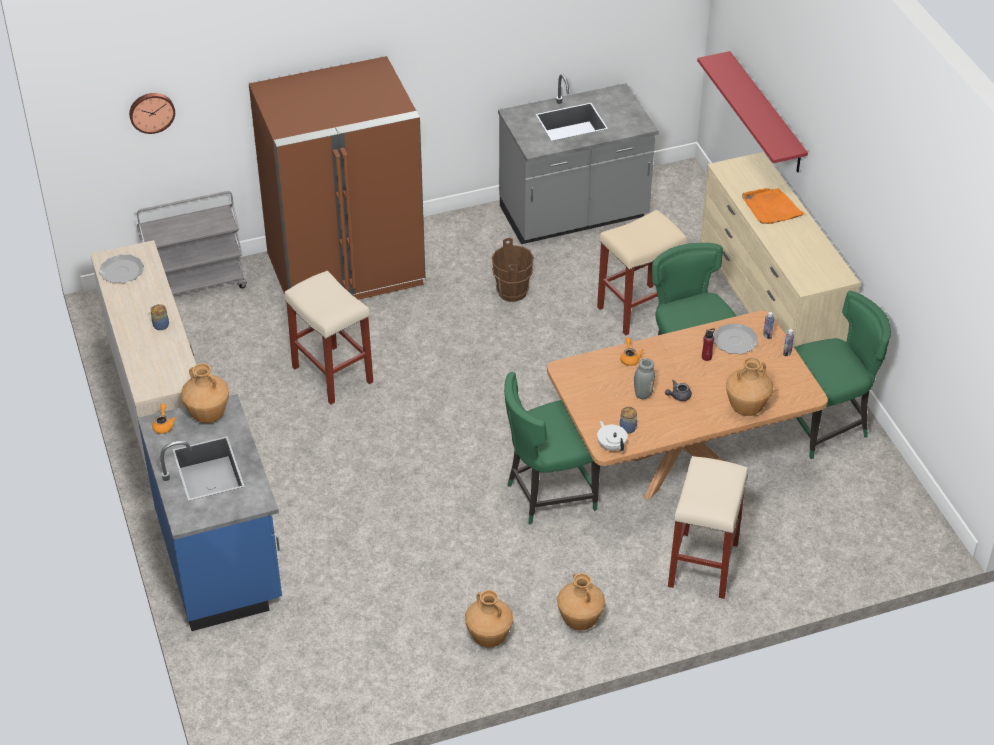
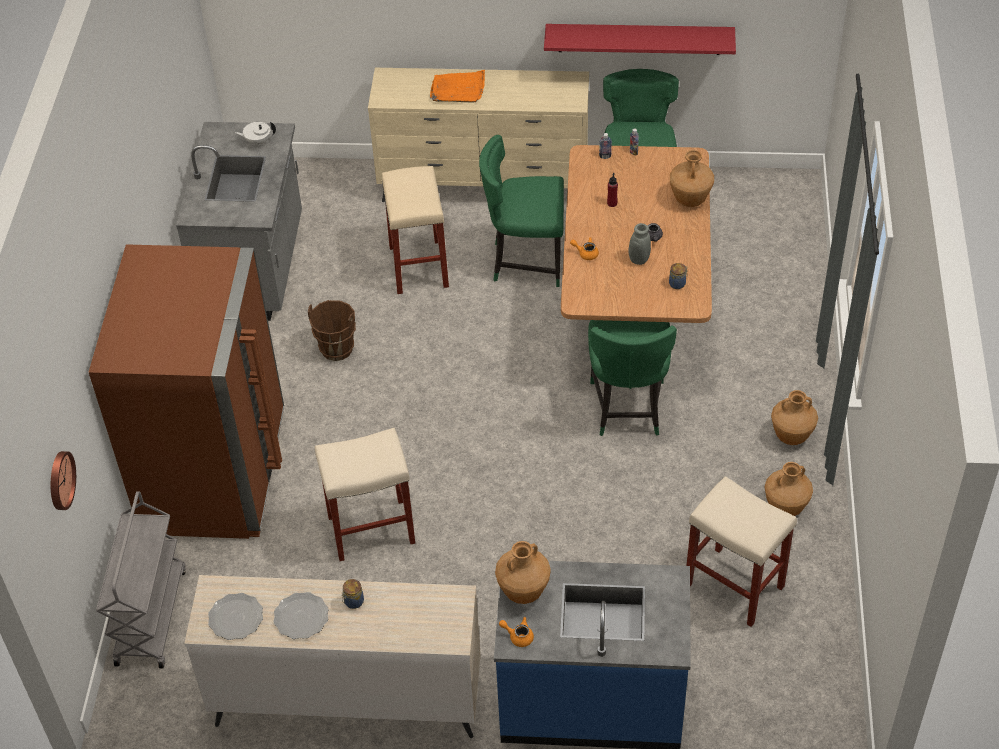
camera: 65 degrees left, 5 degrees up
(611, 446) = (694, 302): white teapot -> white teapot (258, 141)
(703, 566) = (762, 332): beige stool -> beige stool (735, 586)
(735, 341) = (601, 178): plate -> plate (301, 617)
(766, 113) = (357, 34): red shelf -> red shelf (639, 39)

